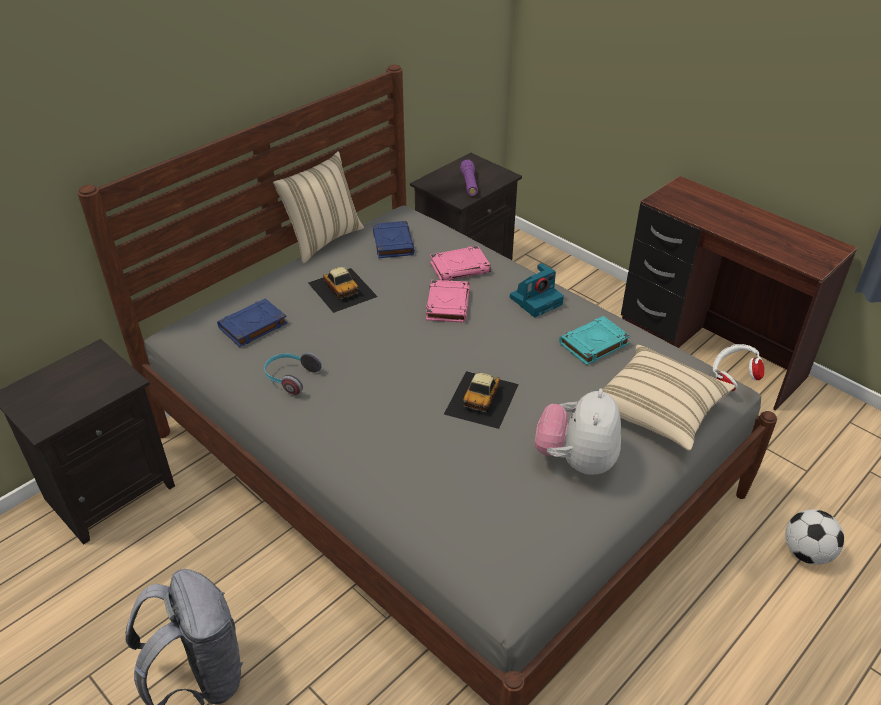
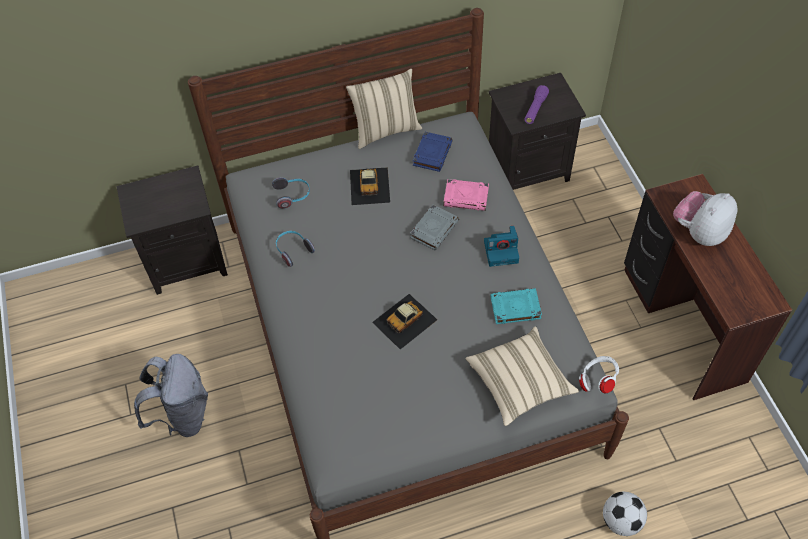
camera: 30 degrees right, 15 degrees up
(252, 326) = (292, 196): blue book -> headphones
(447, 304) = (434, 229): pink book -> grey book
(576, 460) = (435, 395): plush toy -> plush toy (699, 232)

